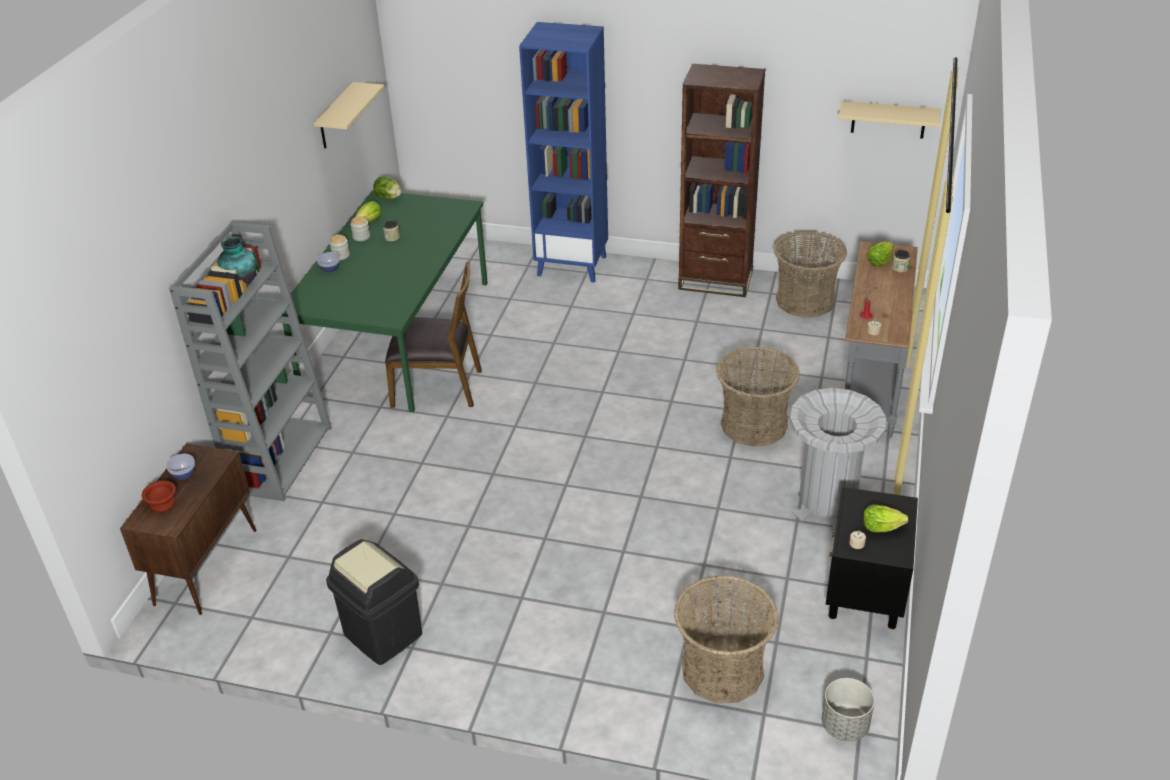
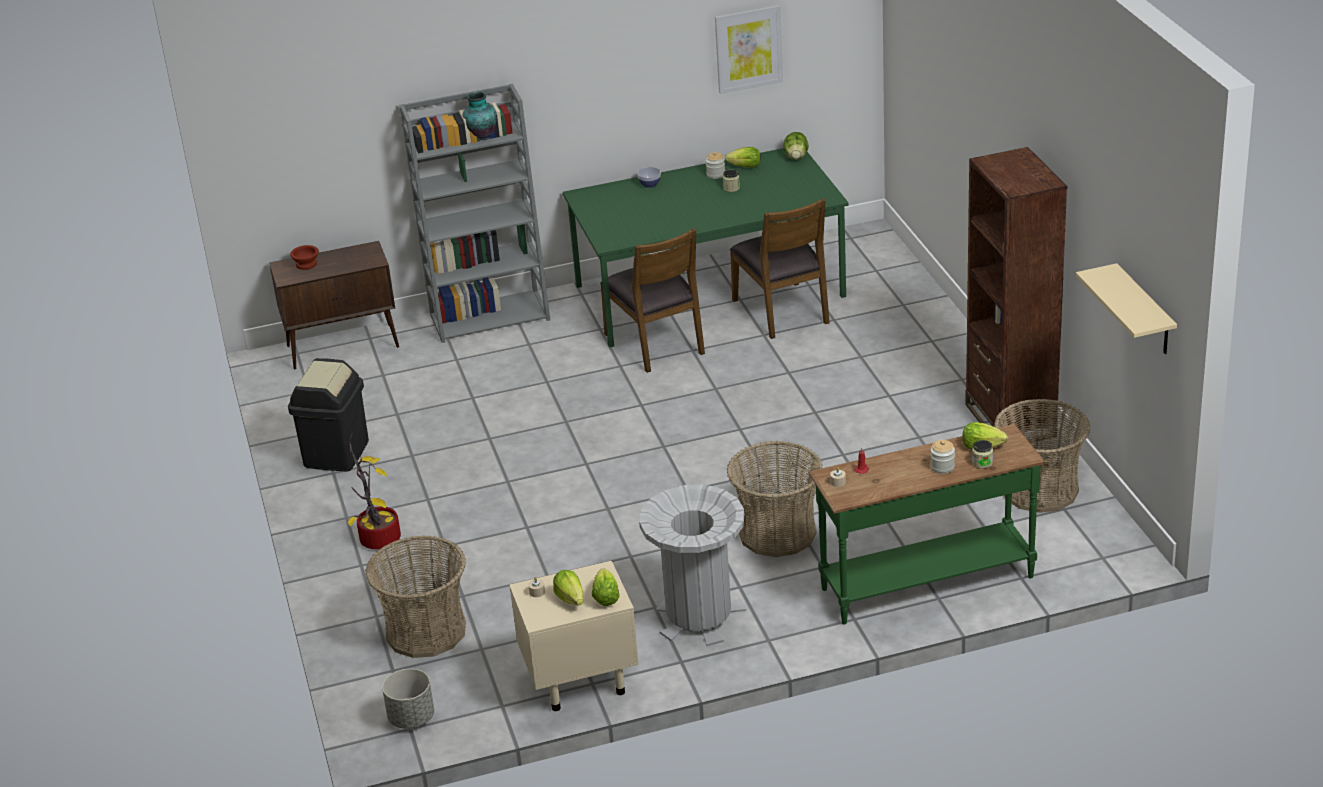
camera: 60 degrees right, 5 degrees down
(184, 474) = (344, 257): bowl -> none
(336, 117) = (748, 48): beige shelf -> picture
(340, 255) = (675, 179): jar -> jar (942, 467)
(470, 315) = (782, 311): none -> brown chair
(548, 653) = (377, 537): none -> potted plant
(572, 266) = (933, 328): blue bookcase -> none
(864, 599) = (579, 681): black nightstand -> beige nightstand
(869, 383) = (926, 581): grey console table -> green console table
(893, 507) = (605, 598): none -> lettuce

